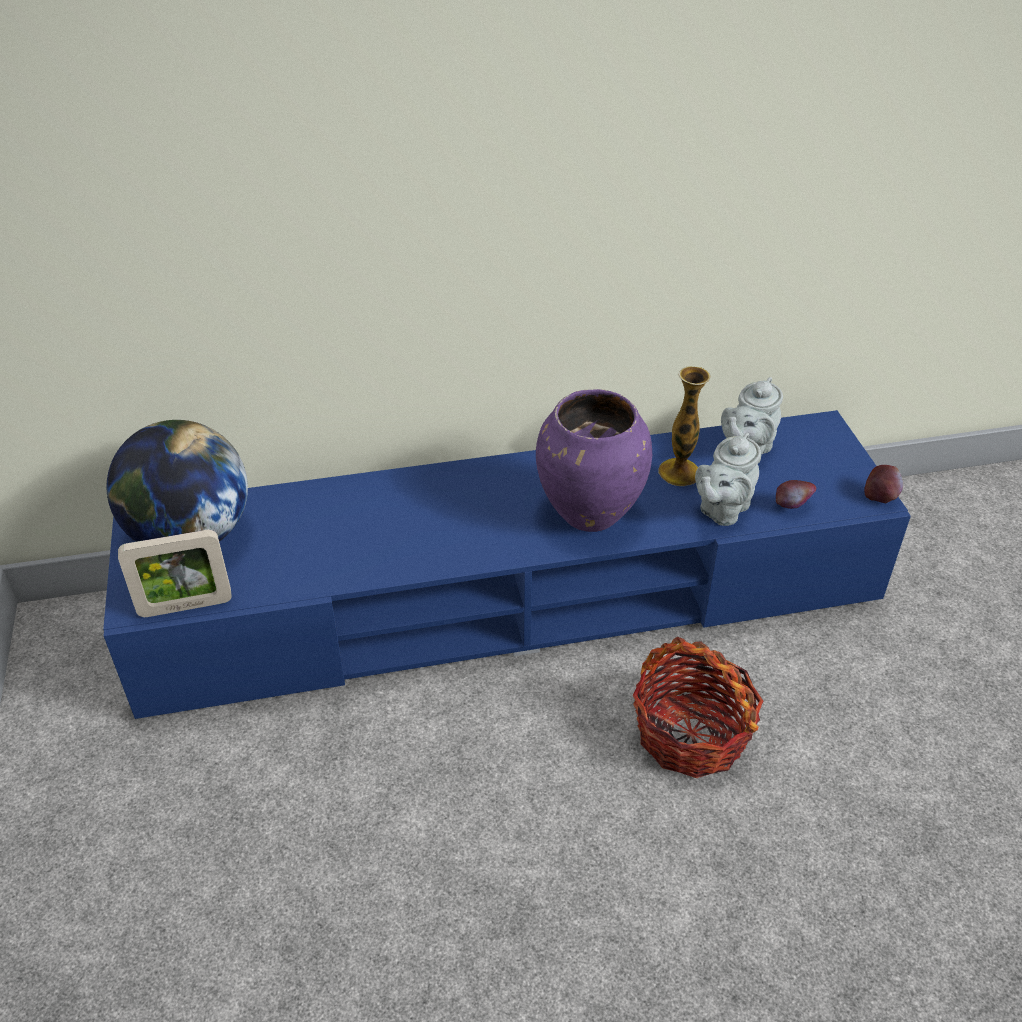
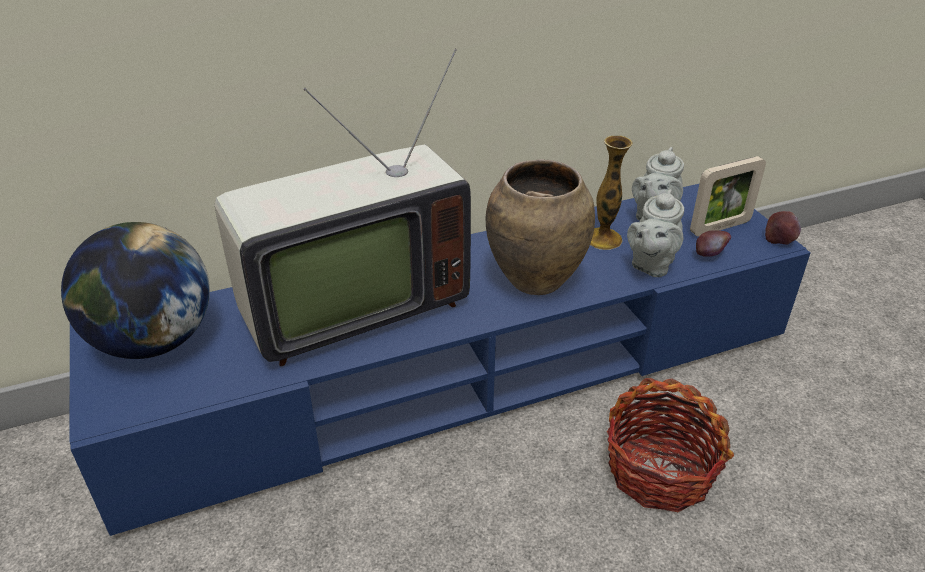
camera: 10 degrees left, 5 degrees down
(185, 606) = (157, 408): picture frame -> picture frame (720, 227)
(387, 521) = (348, 307): none -> television
(590, 515) = (536, 281): purple vase -> brown vase

